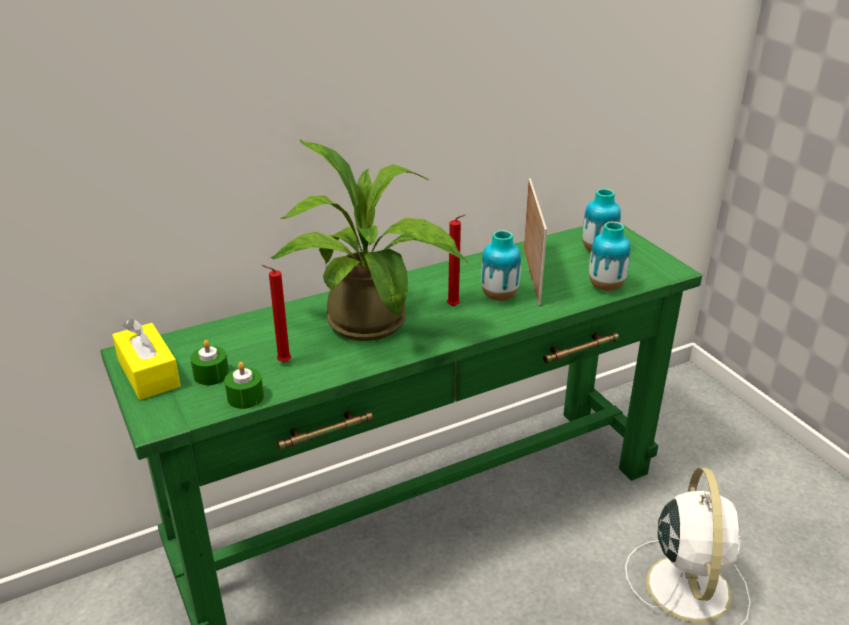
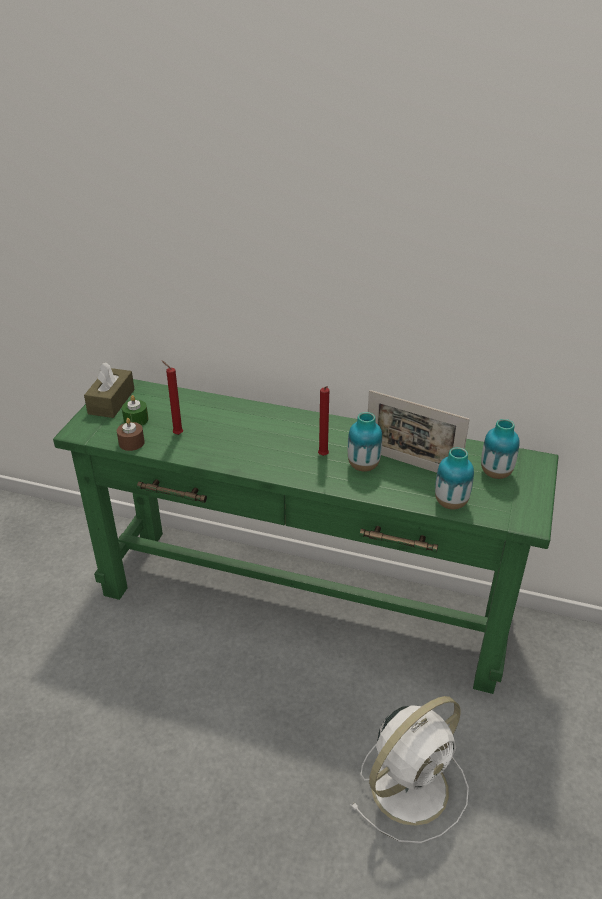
camera: 45 degrees right, 5 degrees up
(148, 373) = (111, 401): yellow tissue box -> brown tissue box
(245, 397) = (131, 443): green candle -> brown candle
(372, 327) = (255, 441): potted plant -> none
(531, 275) = (411, 464): picture frame -> picture frame turned 75 degrees clockwise

